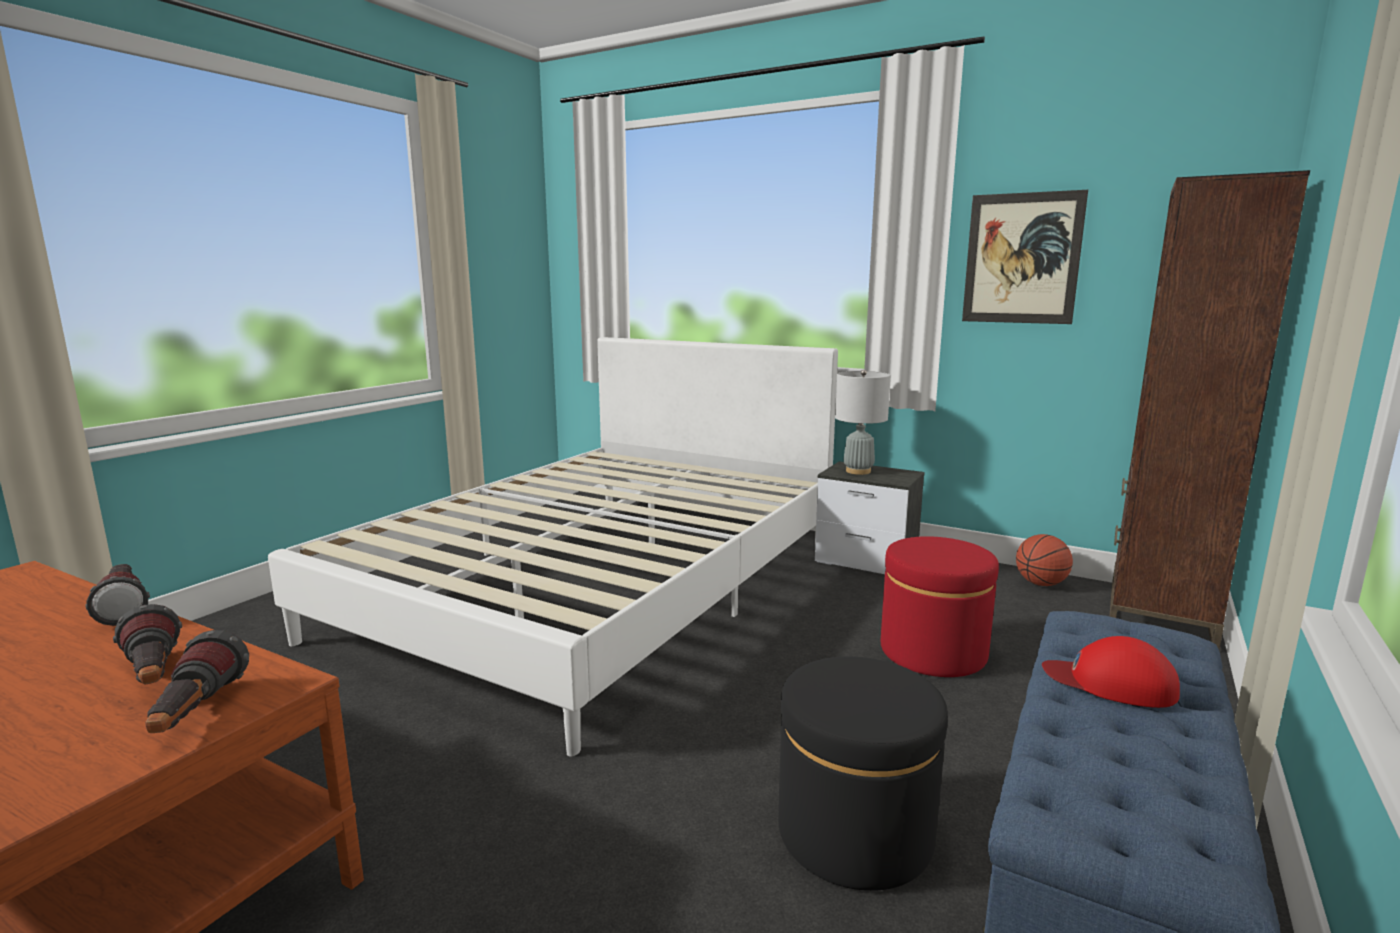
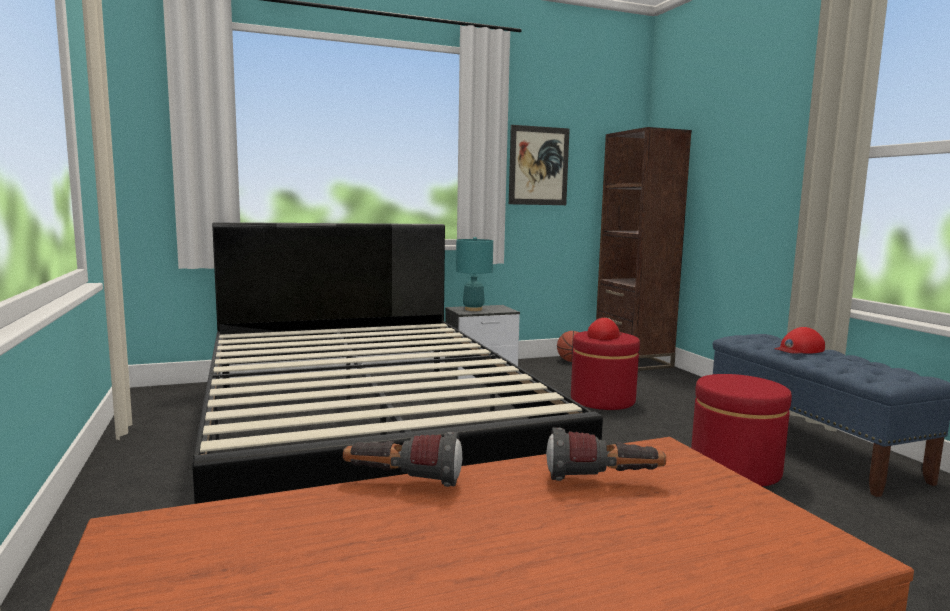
camera: 50 degrees left, 5 degrees down
(195, 715) = (694, 474): flashlight -> none
(600, 586) = (366, 433): white bed -> black bed
(854, 833) = (735, 469): black ottoman -> red ottoman
(858, 471) = (473, 309): grey table lamp -> turquoise table lamp
(940, 551) = (605, 335): none -> red cap

